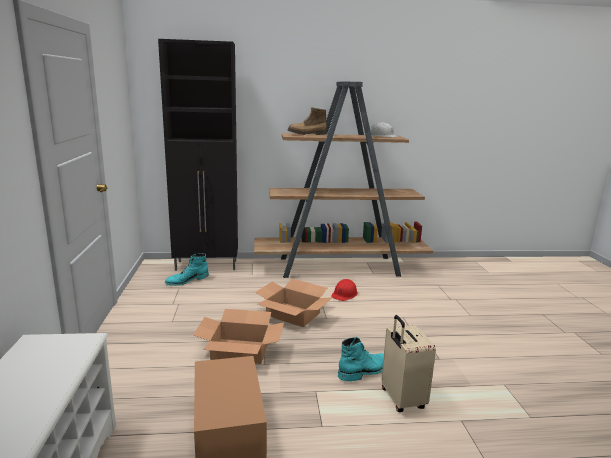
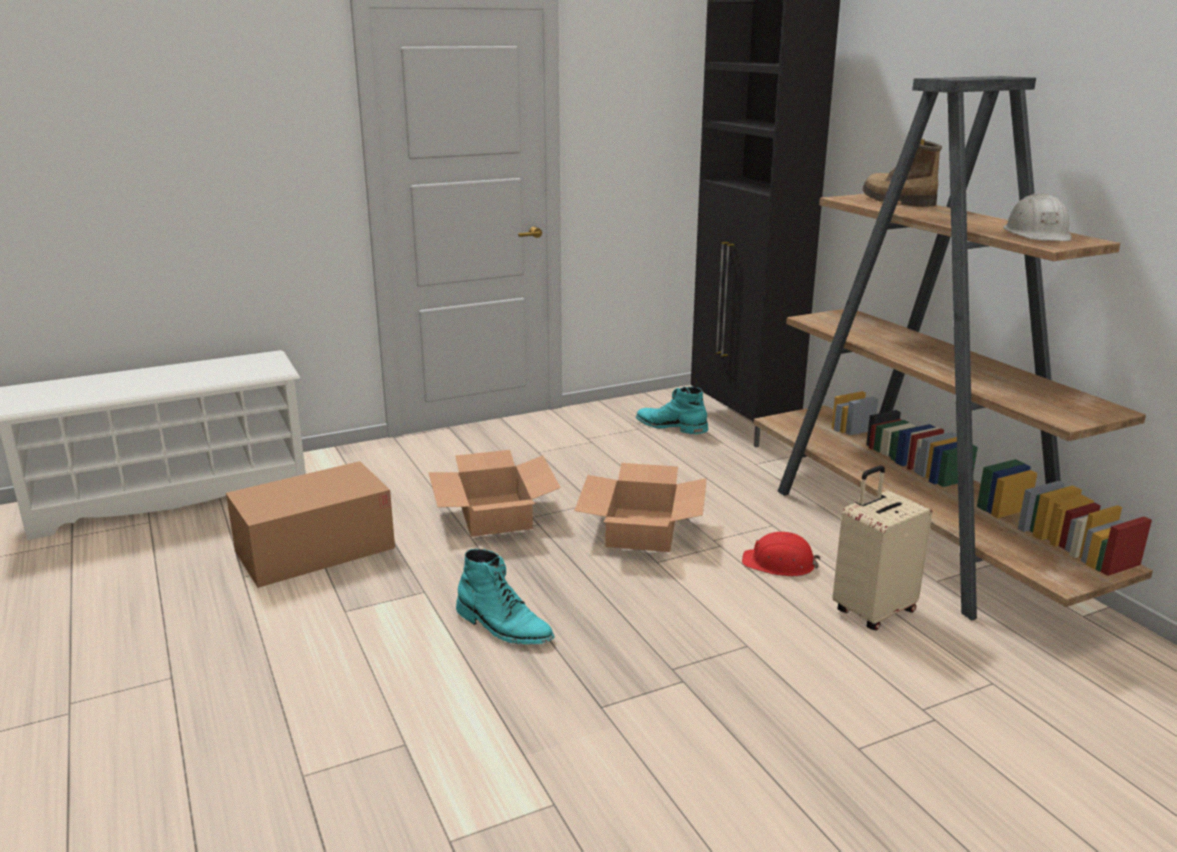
camera: 70 degrees right, 5 degrees up
(401, 399) = (438, 673): beige suitcase -> beige suitcase (872, 611)

